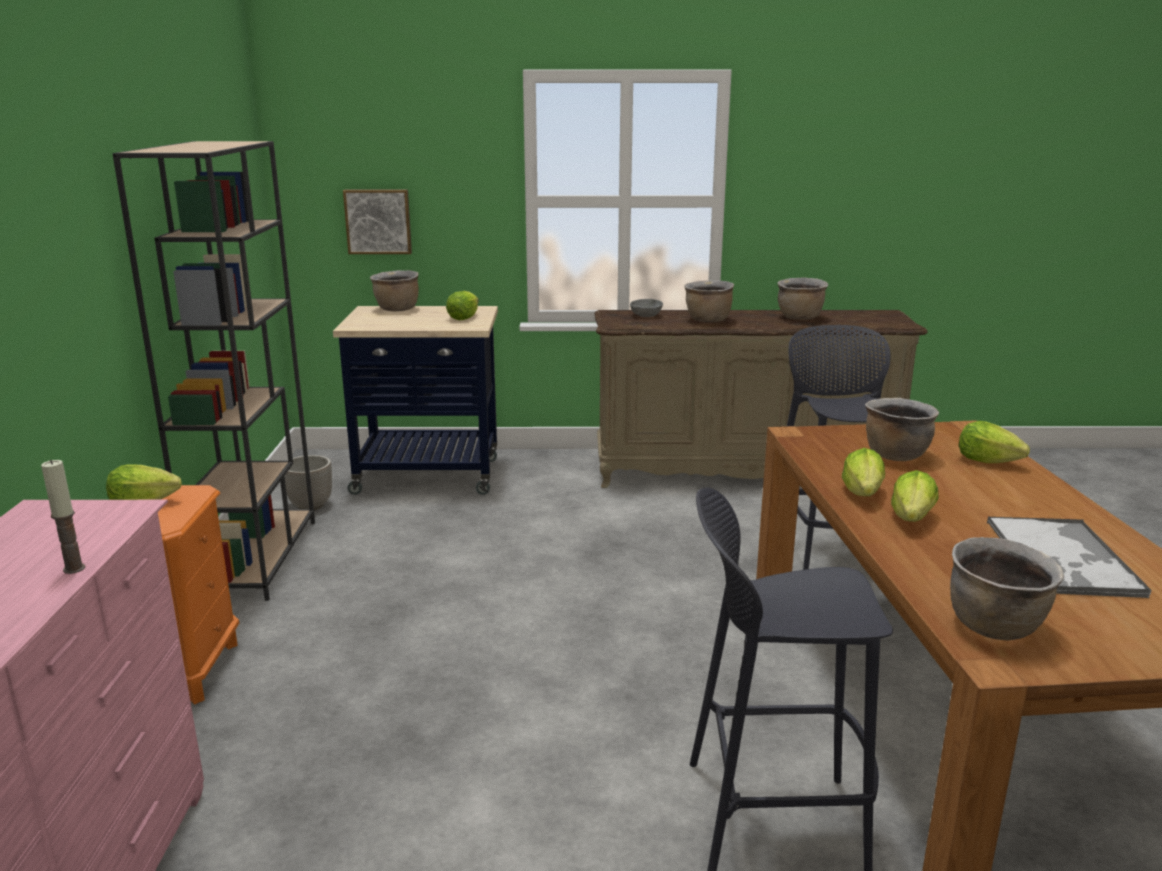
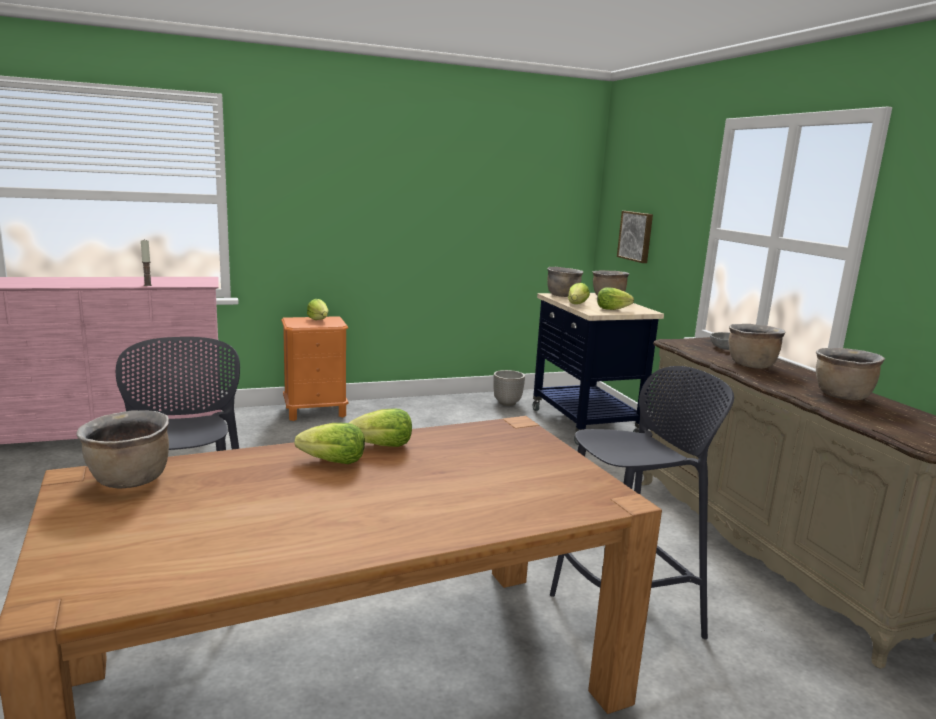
camera: 70 degrees right, 5 degrees down
(255, 558) = (433, 403): bookcase -> none
(895, 455) = (494, 462): brown cooking pot -> brown cooking pot (562, 295)
(986, 461) = (512, 504): lettuce -> lettuce (577, 304)
(1062, 558) = (257, 520): tray -> none

